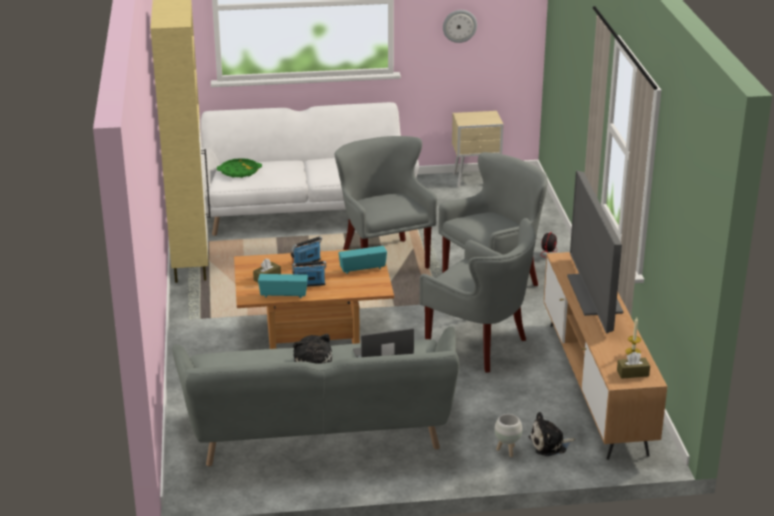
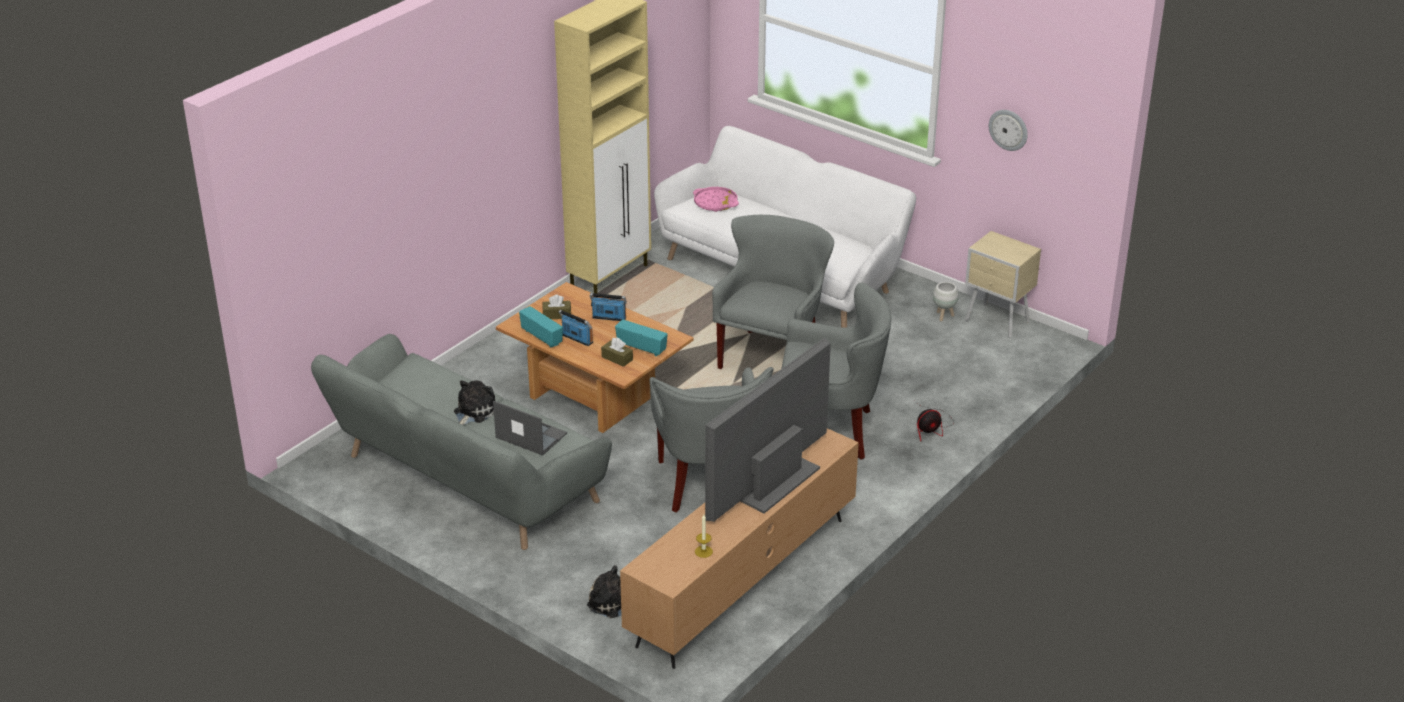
camera: 45 degrees right, 5 degrees up
(239, 171) = (715, 203): green tray -> pink tray
(507, 451) = (571, 587): white planter -> white planter (943, 316)
(632, 373) = (666, 569): brown tissue box -> brown tissue box (617, 358)

